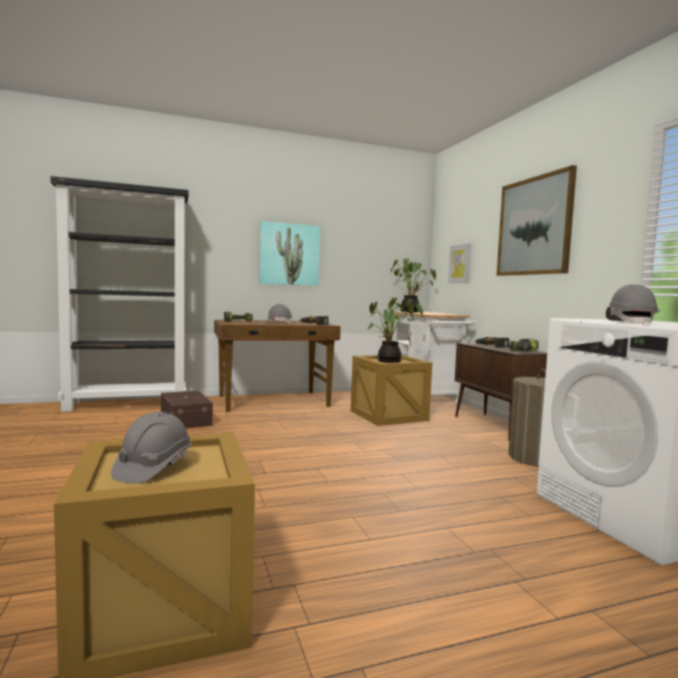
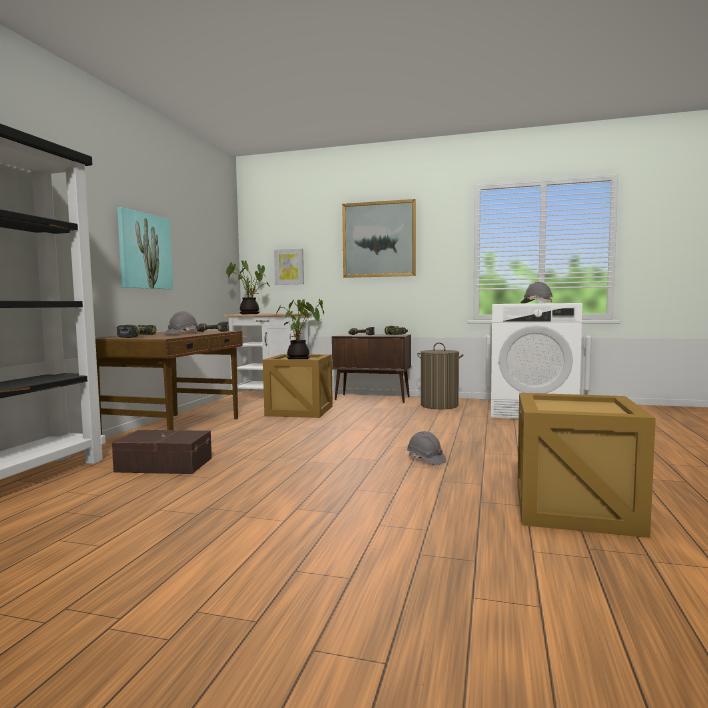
camera: 55 degrees left, 0 degrees up
(153, 468) = (579, 409): grey hard hat -> grey hard hat (425, 459)

